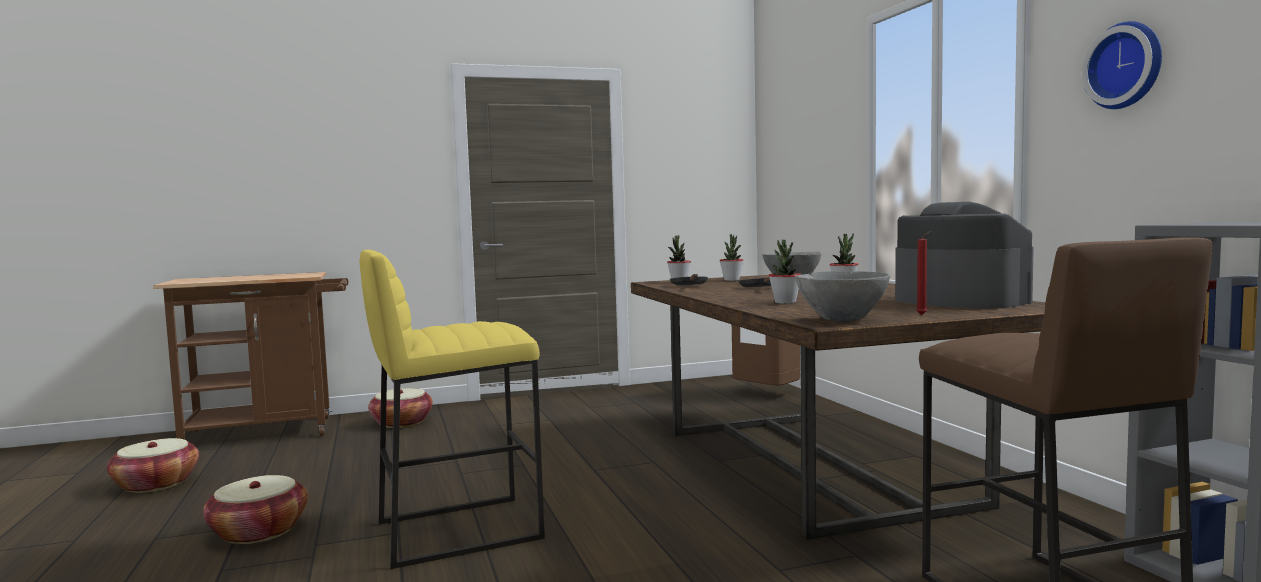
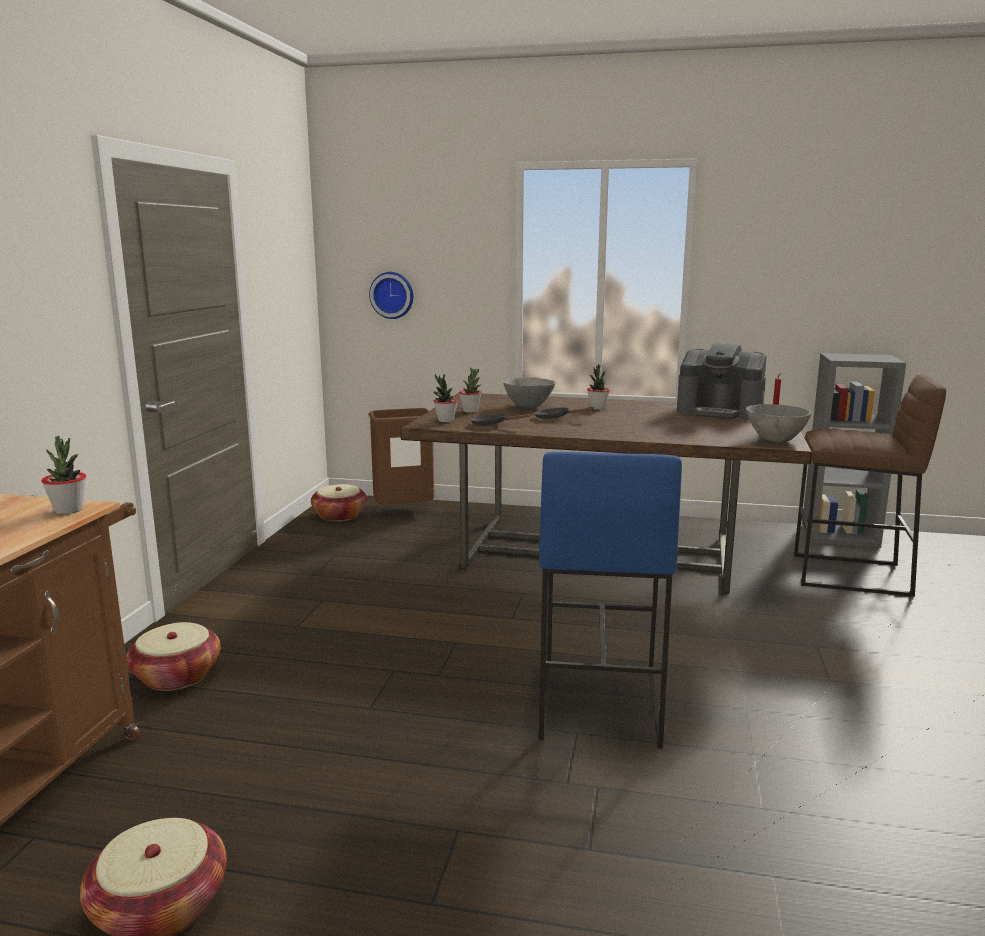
camera: 60 degrees left, 10 degrees up
(259, 531) = (489, 817): basket -> basket (339, 516)
(458, 529) = (597, 703): yellow stool -> blue stool
(785, 302) = (662, 430): potted plant -> potted plant (68, 510)
(959, 301) = (720, 411): coffee machine -> coffee machine turned 150 degrees counterclockwise
(1126, 66) = (771, 256): wall clock -> wall clock (392, 295)

